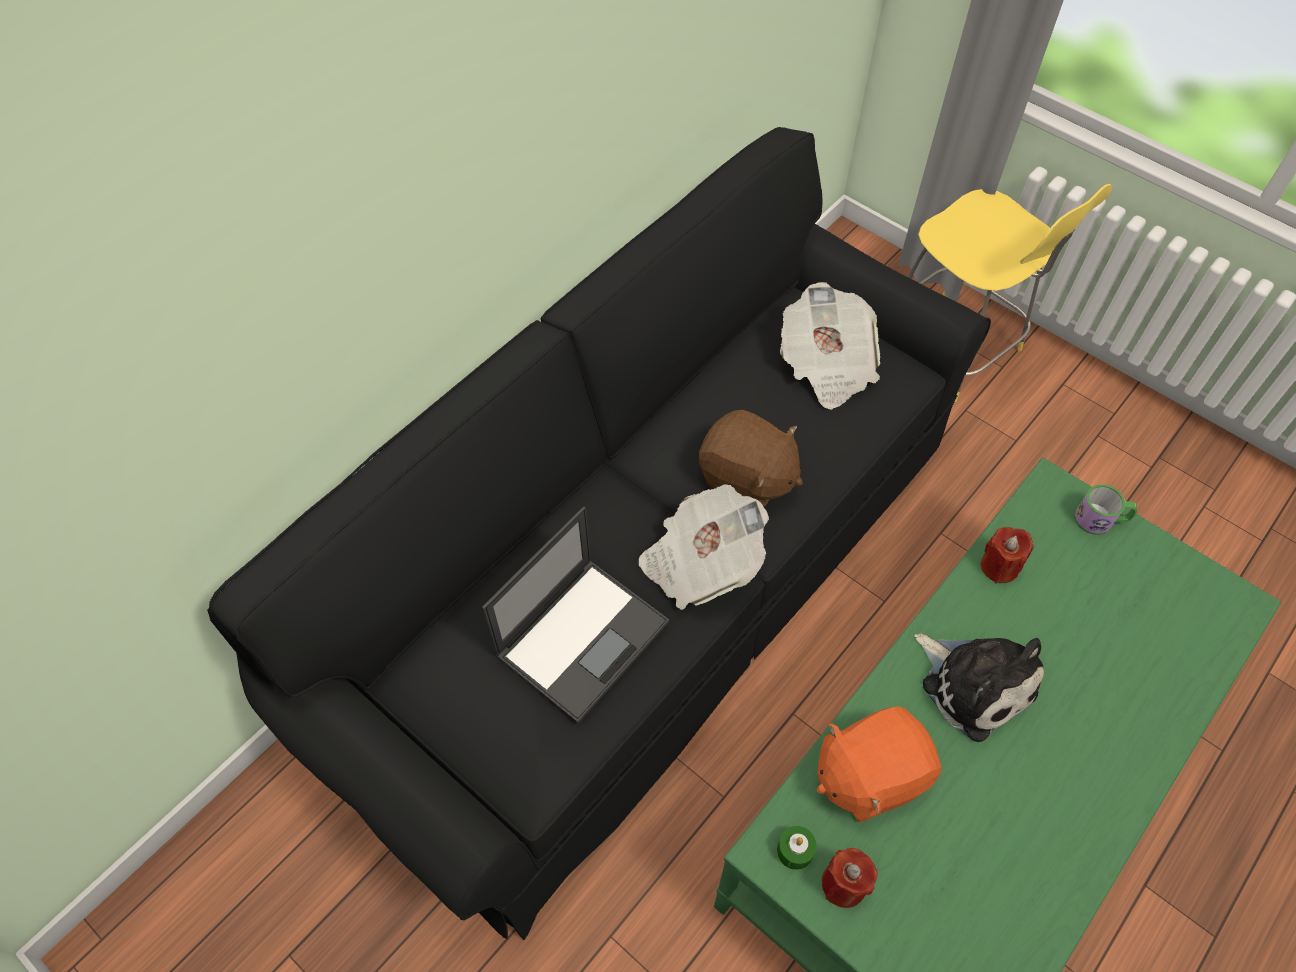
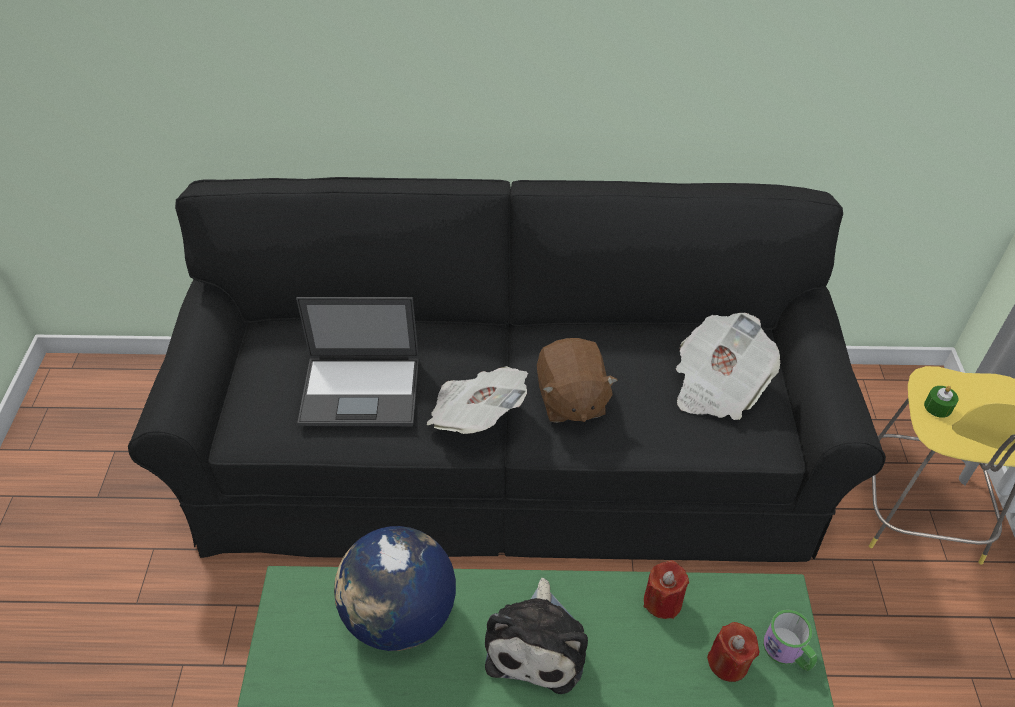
camera: 50 degrees right, 10 degrees down
(795, 850) = (303, 604): green candle -> green candle (938, 407)
(844, 884) = (299, 650): red candle -> red candle (728, 662)
(869, 774) = (399, 616): orange plush toy -> globe

